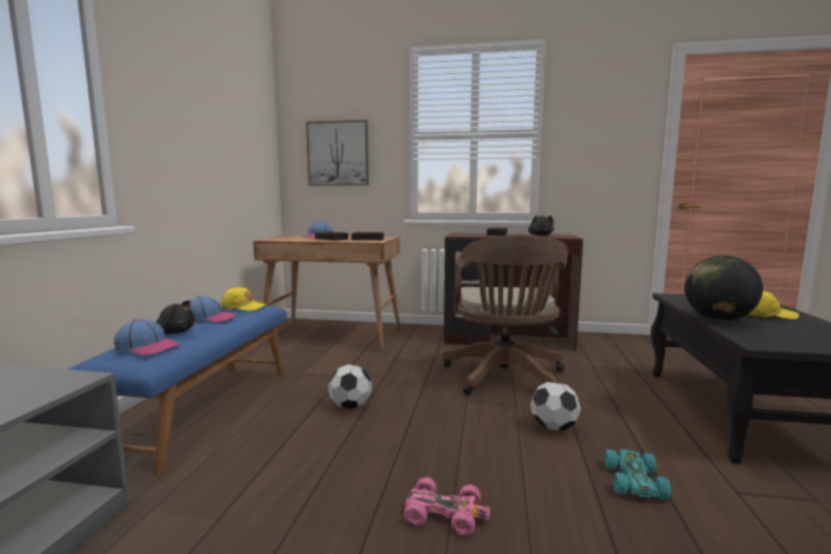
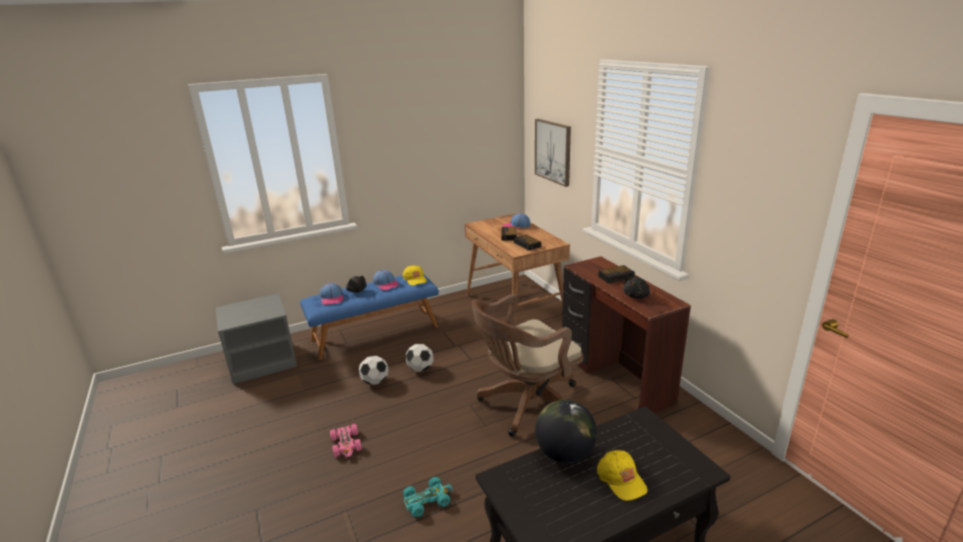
camera: 55 degrees right, 15 degrees up
(554, 427) = (467, 451): football -> football (375, 382)

